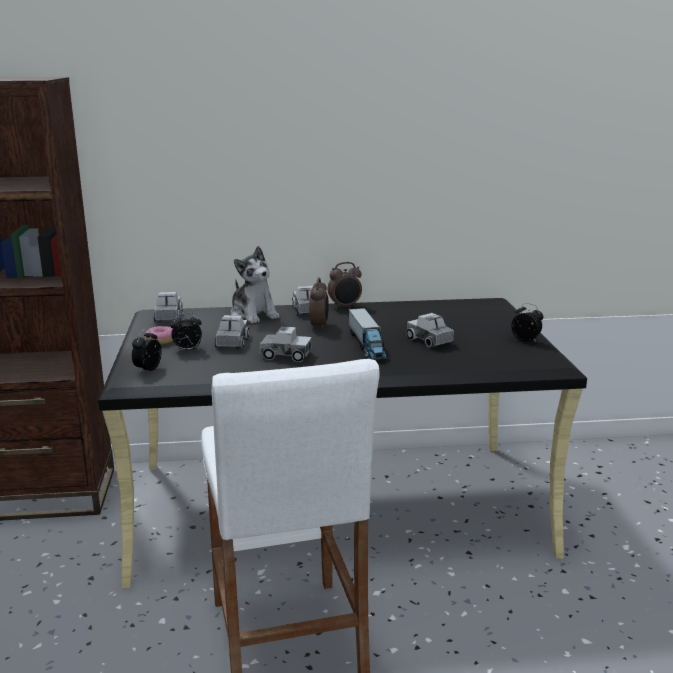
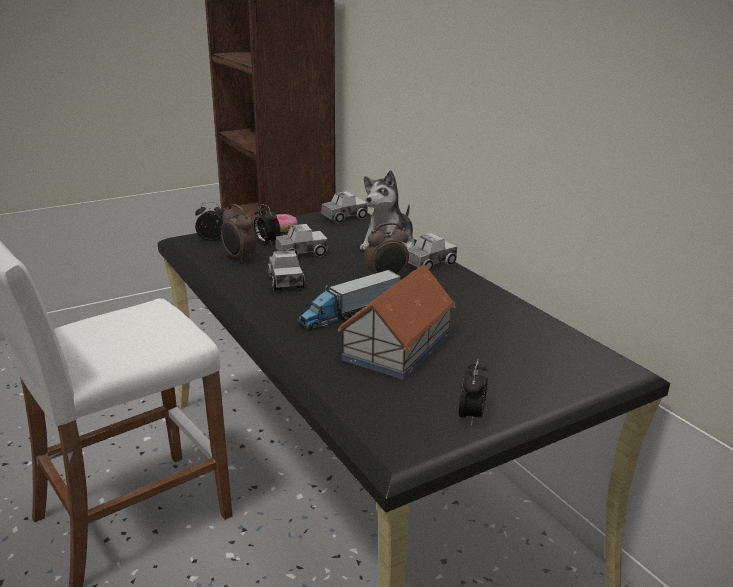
camera: 65 degrees right, 5 degrees up
(345, 307) = (466, 279): alarm clock -> alarm clock (239, 258)
(429, 341) = (399, 346): toy truck -> toy house

